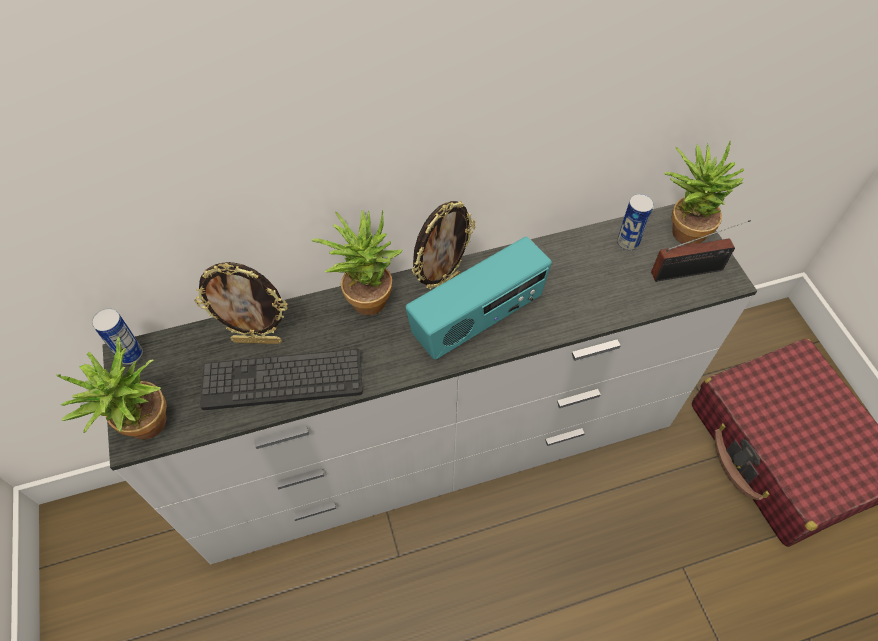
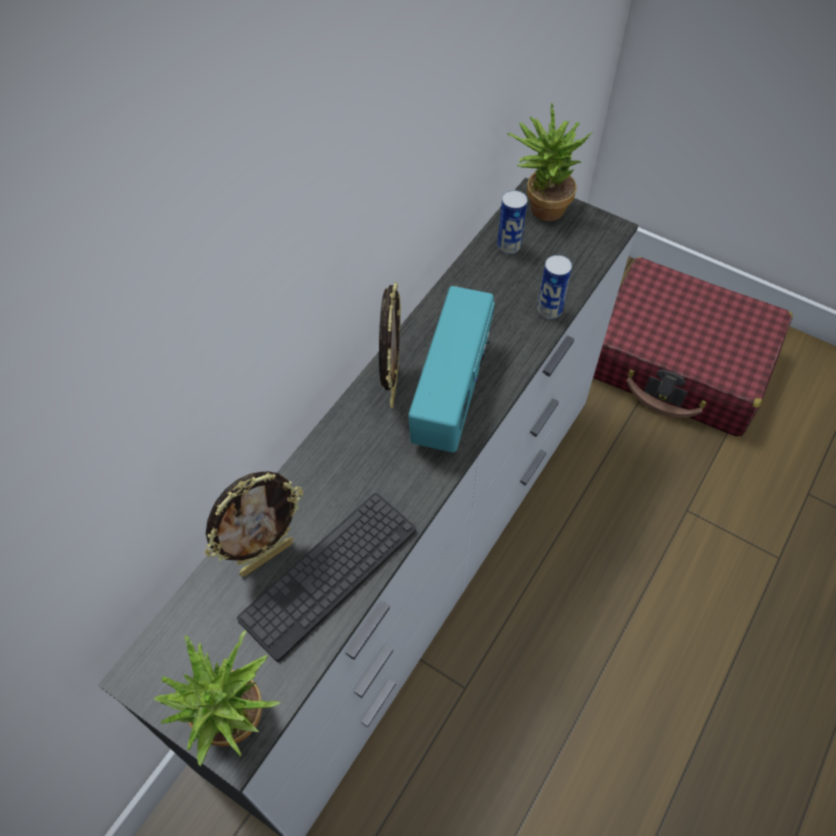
camera: 40 degrees left, 0 degrees up
(130, 355) = (143, 670): can -> can (549, 310)
(365, 295) = (329, 442): potted plant -> none
(691, 271) = (578, 240): radio -> none

